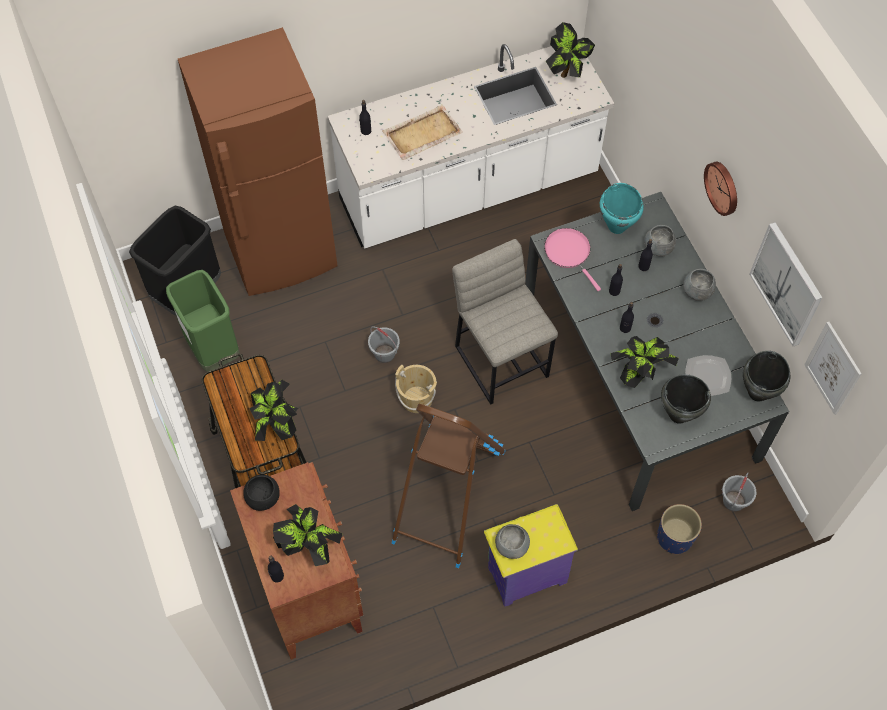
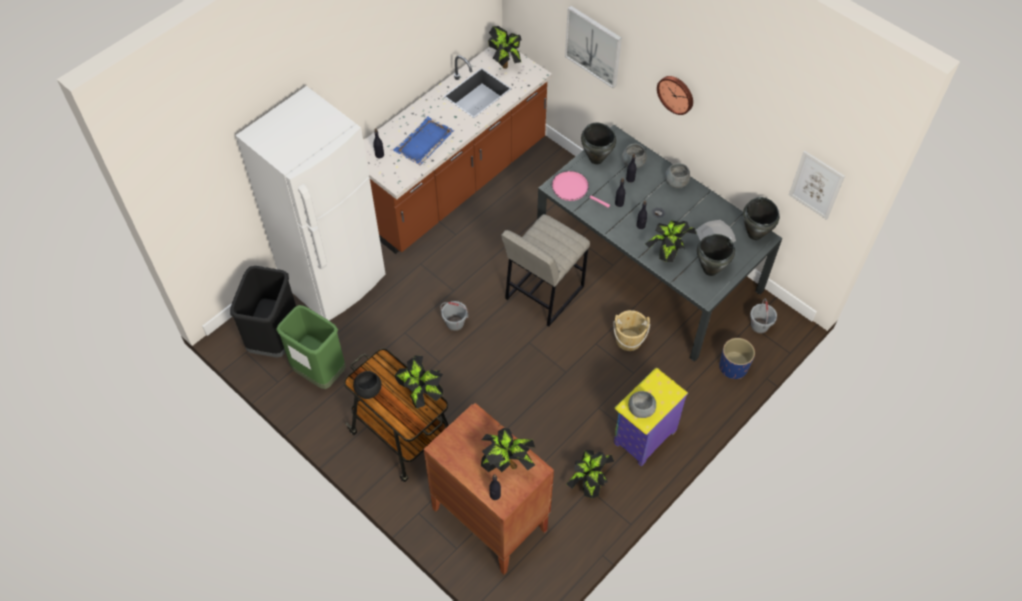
camera: 25 degrees left, 5 degrees down
(262, 498) = (452, 444): black bowl -> black bowl (368, 390)
(281, 252) = (334, 280): brown fridge -> white fridge
(416, 399) = (497, 346): beige bucket -> beige bucket (628, 340)
(422, 134) = (423, 142): beige tray -> blue tray
(437, 598) = (589, 482): none -> potted plant
(449, 494) = (558, 404): brown step ladder -> none
(468, 190) = (455, 184): white counter -> brown counter
(500, 359) = (543, 294): grey chair -> grey chair turned 90 degrees counterclockwise
(617, 226) = (596, 159): turquoise cooking pot -> black cooking pot
(787, 284) = (757, 140): picture -> picture (593, 46)

